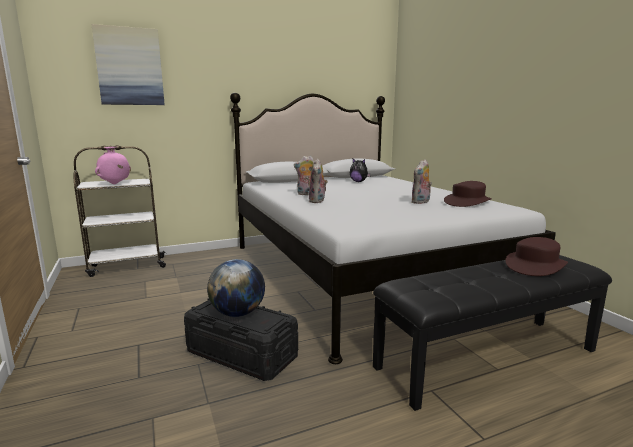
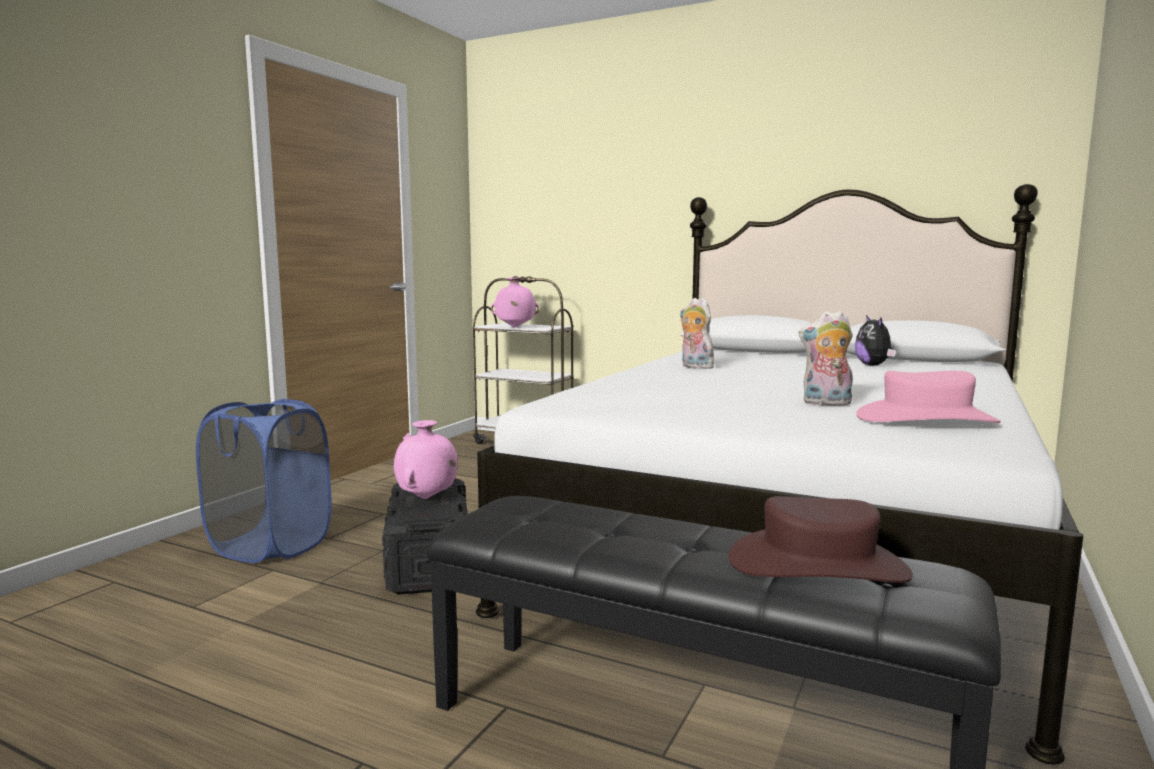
camera: 50 degrees right, 5 degrees down
(103, 407) = (270, 546): none -> blue laundry basket
(129, 67) = (567, 171): picture -> none
(238, 313) = (427, 498): globe -> pink vase
(318, 201) = (665, 375): plush toy -> none
(467, 202) = (925, 419): brown hat -> pink hat

